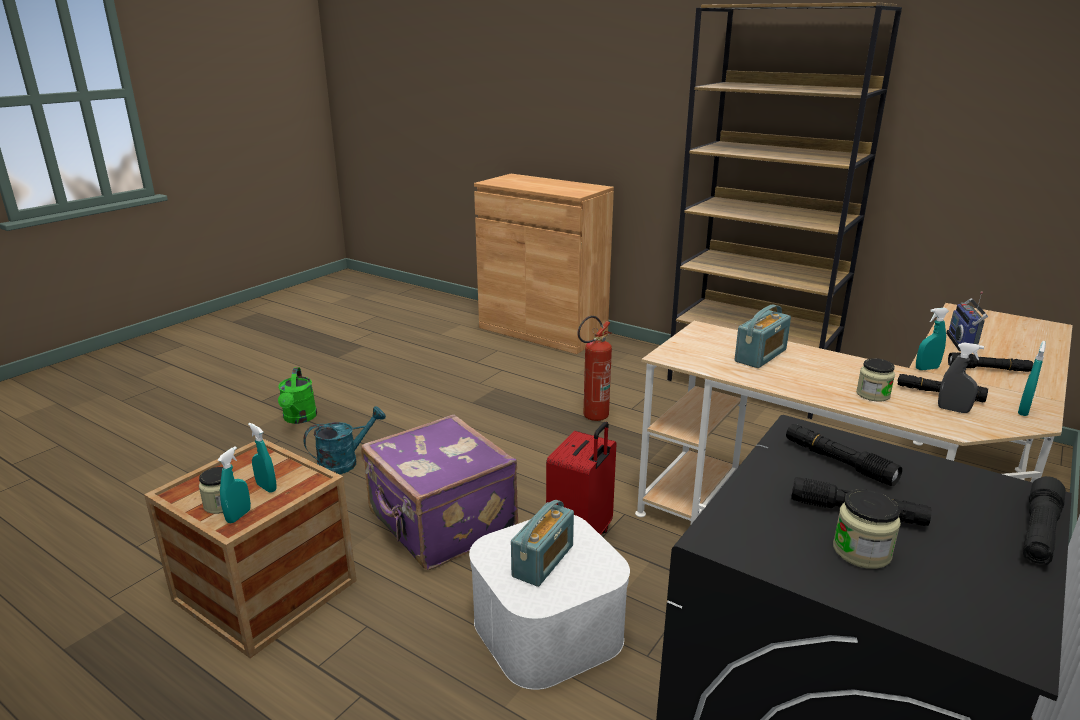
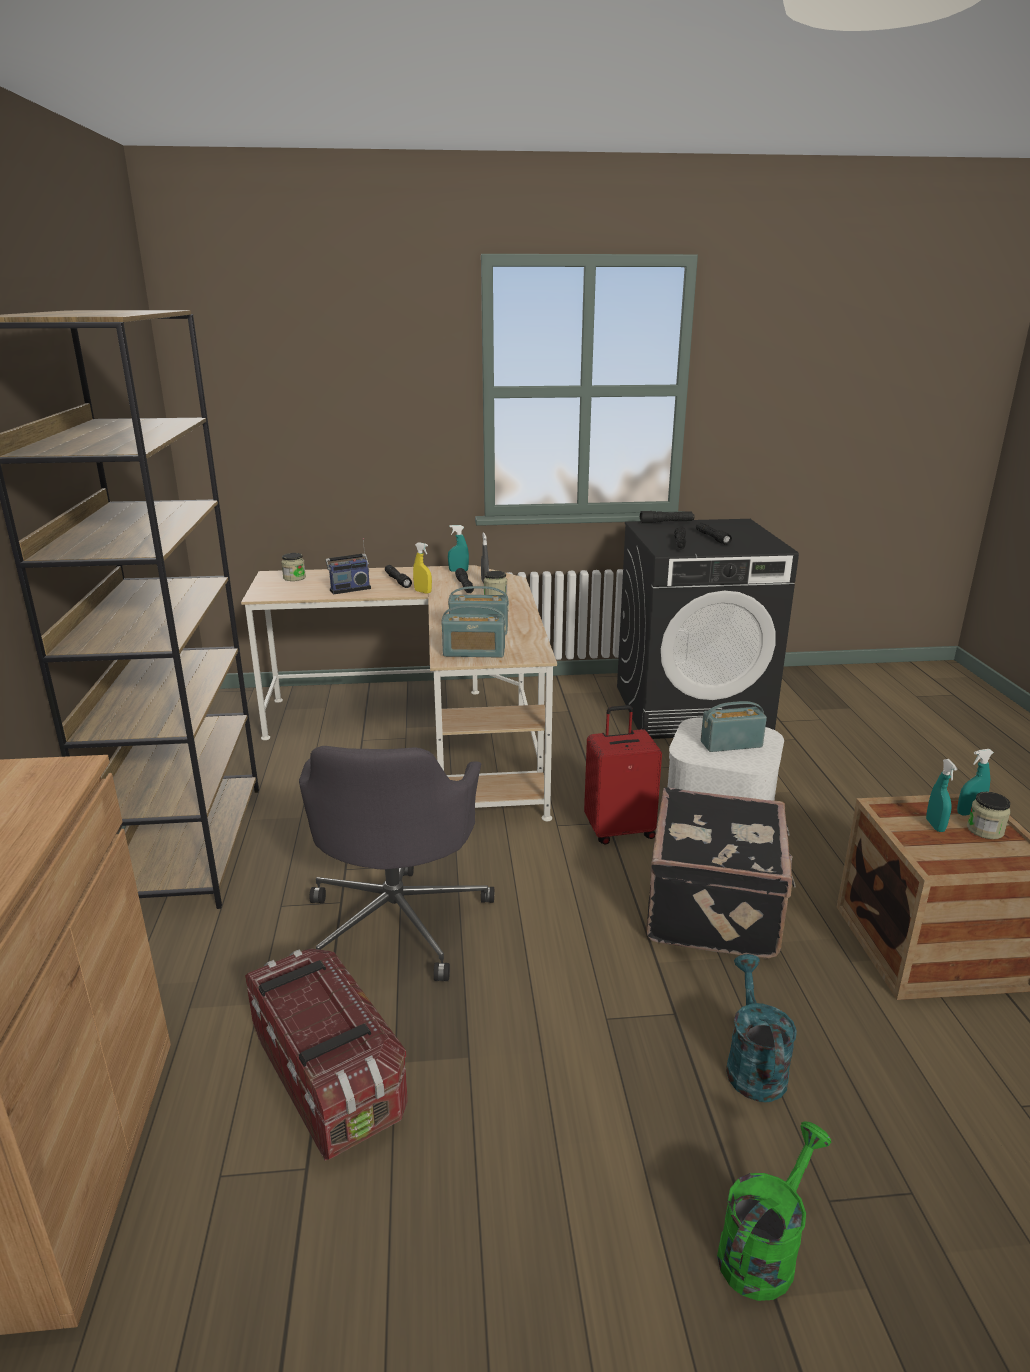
camera: 130 degrees left, 0 degrees up
(345, 462) = (753, 1064): turquoise watering can -> turquoise watering can turned 75 degrees clockwise
(440, 524) = (716, 908): purple suitcase -> black suitcase
(511, 375) = (328, 1075): none -> storage box
(591, 417) = (397, 920): fire extinguisher -> grey office chair
(706, 339) = (474, 652): none -> radio
(861, 551) = (736, 535): jar -> jar (294, 578)
(926, 368) = (423, 592): turquoise spray bottle -> yellow spray bottle

